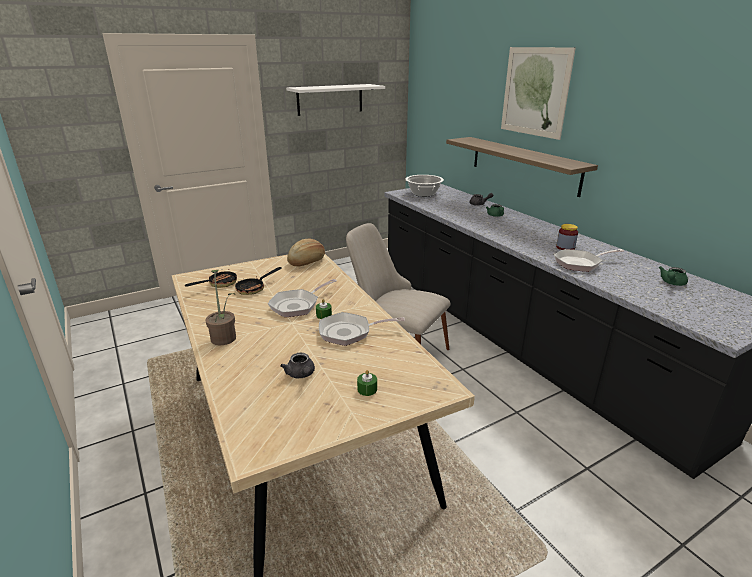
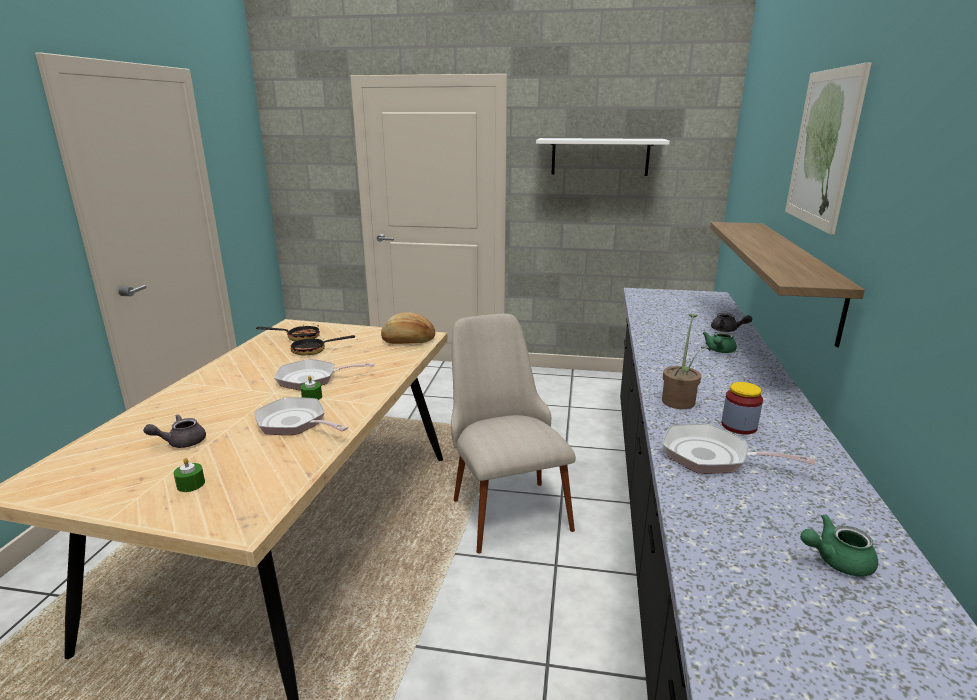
camera: 40 degrees right, 5 degrees down
(224, 336) = (209, 383): potted plant -> potted plant (680, 400)
(301, 375) = (181, 442): grey teapot -> grey teapot turned 45 degrees clockwise
(424, 194) = (671, 300): cooking pot -> none

